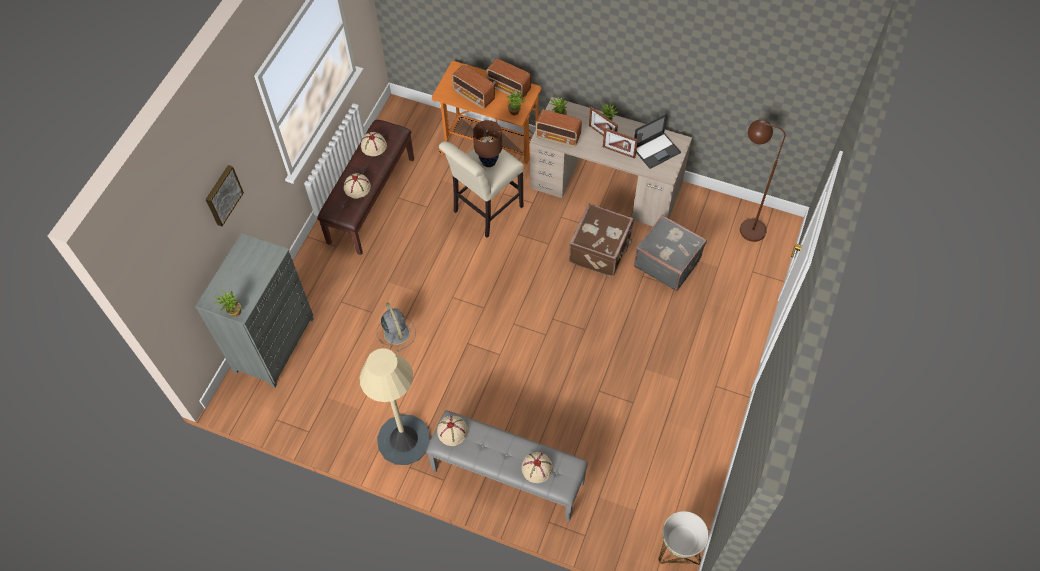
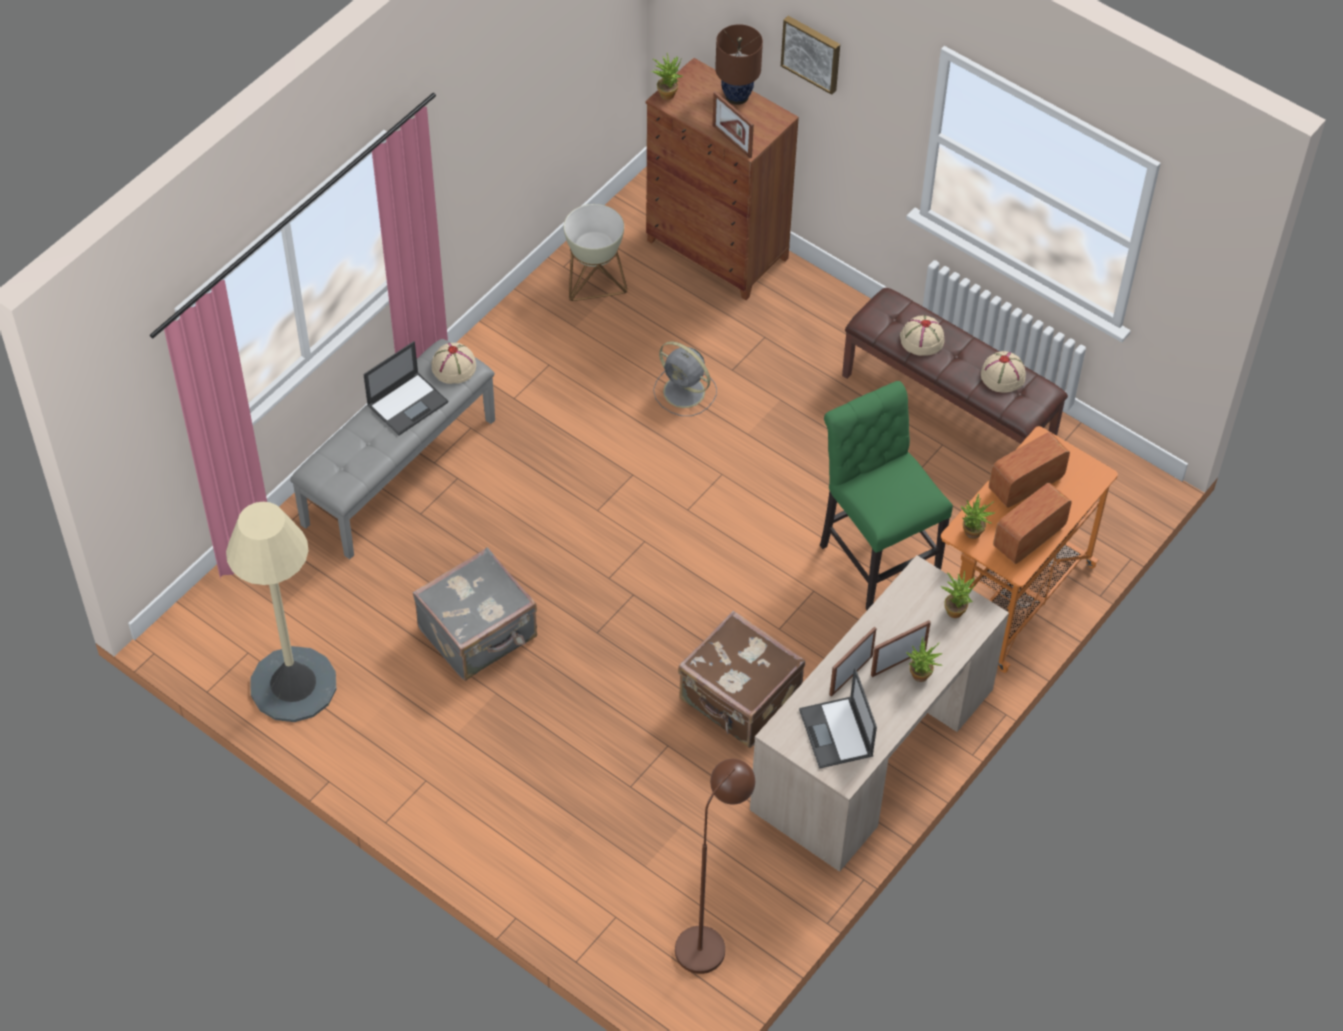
camera: 105 degrees right, 5 degrees down
(272, 263) = (732, 141): none -> picture frame
(276, 345) = (716, 252): grey dresser -> brown dresser
(396, 332) = (685, 392): grey fan -> grey fan turned 45 degrees clockwise
(404, 439) = (506, 367): beige floor lamp -> beige floor lamp (293, 685)
(485, 211) = (876, 556): beige stool -> green stool
(488, 161) = (890, 487): brown table lamp -> brown table lamp (737, 96)
(491, 449) = (408, 403): none -> laptop
(536, 468) = (357, 447): beige hat -> none
(558, 137) = (911, 597): radio -> none
(667, 262) = (681, 791): grey suitcase -> grey suitcase (479, 634)
(677, 551) = (197, 639): planter -> planter (595, 283)

